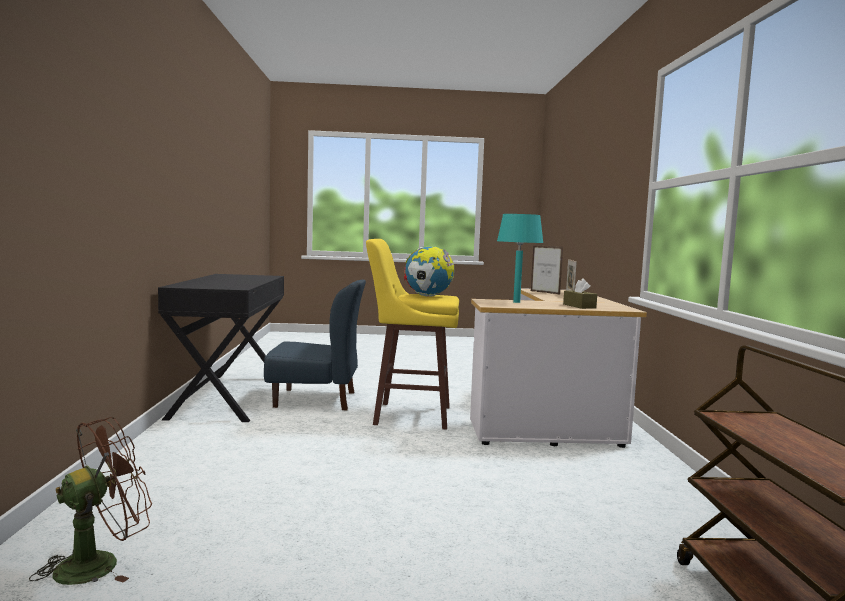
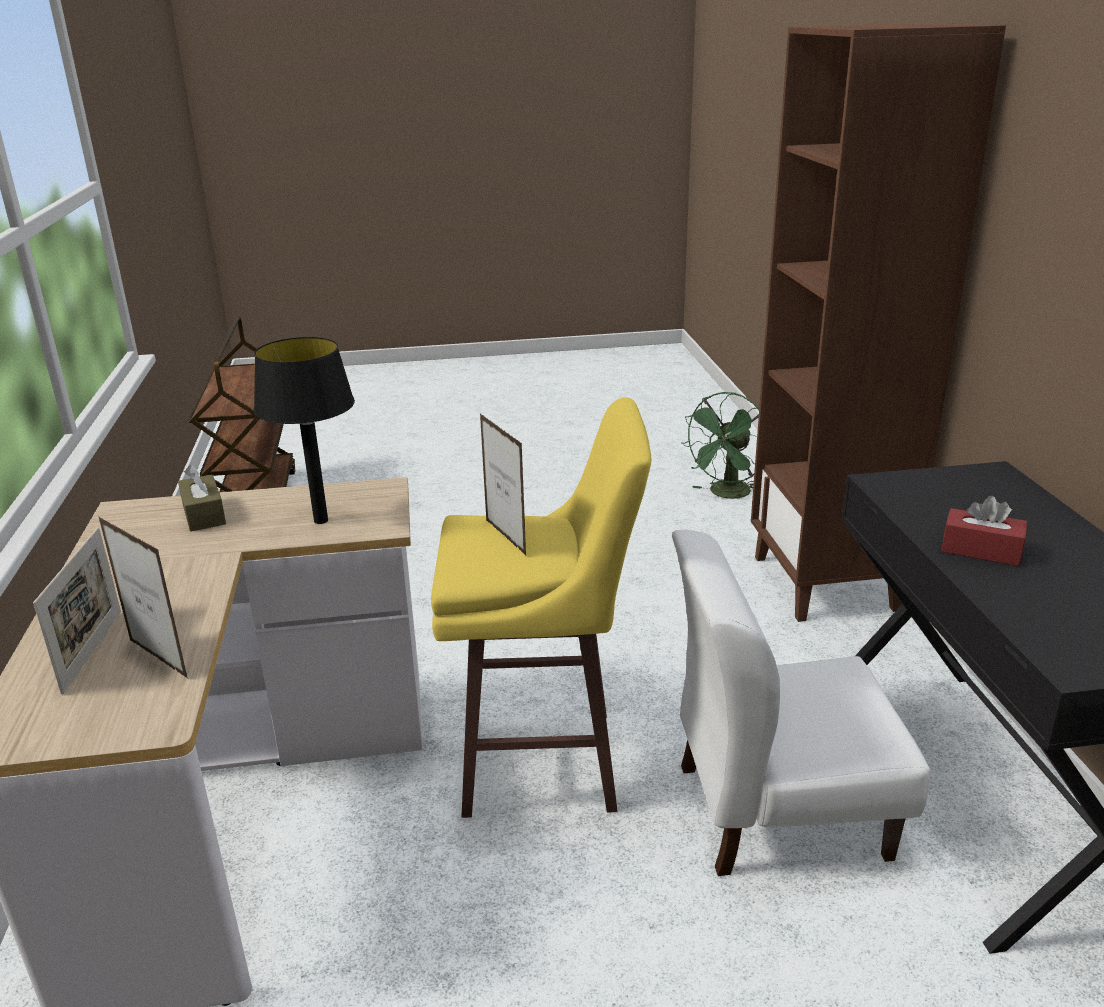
camera: 175 degrees right, 20 degrees up
(99, 563) = (727, 495): brown fan -> green fan
(156, 465) = (826, 583): none -> brown bookcase
(245, 281) = (981, 550): none -> red tissue box
(316, 399) = (779, 809): blue chair -> white chair
(428, 296) = (505, 537): globe -> picture frame
(516, 302) = (321, 520): turquoise table lamp -> black table lamp

